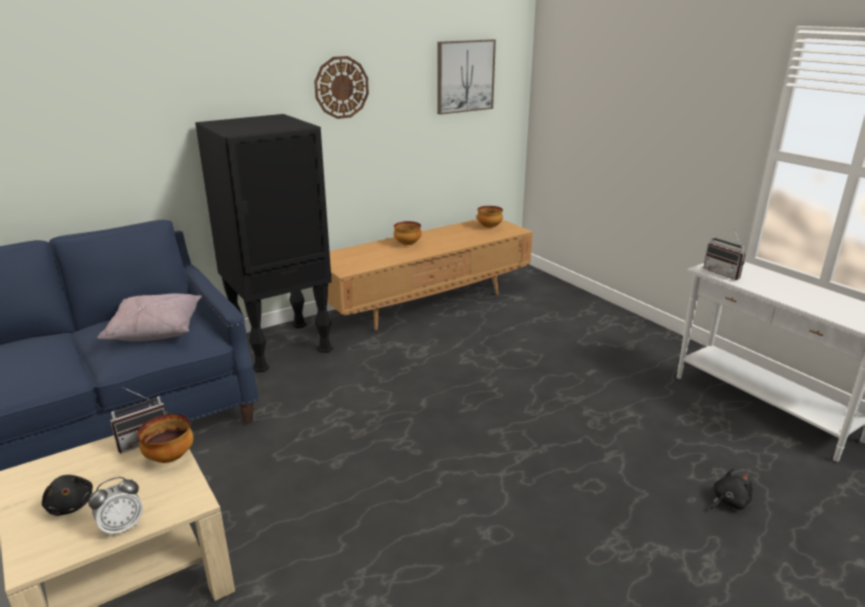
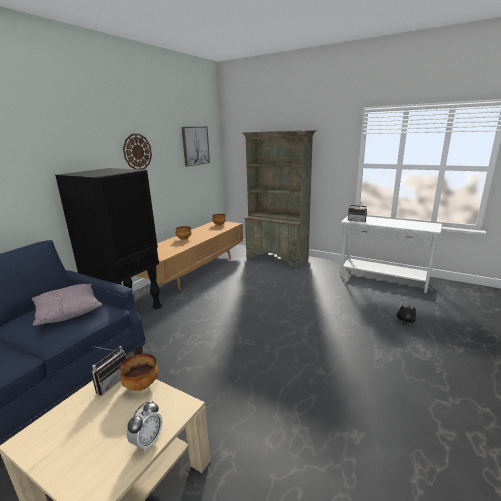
camera: 25 degrees left, 5 degrees down
(71, 505) = (91, 443): black plush toy -> none
(585, 310) = (277, 258): none -> green bookcase

